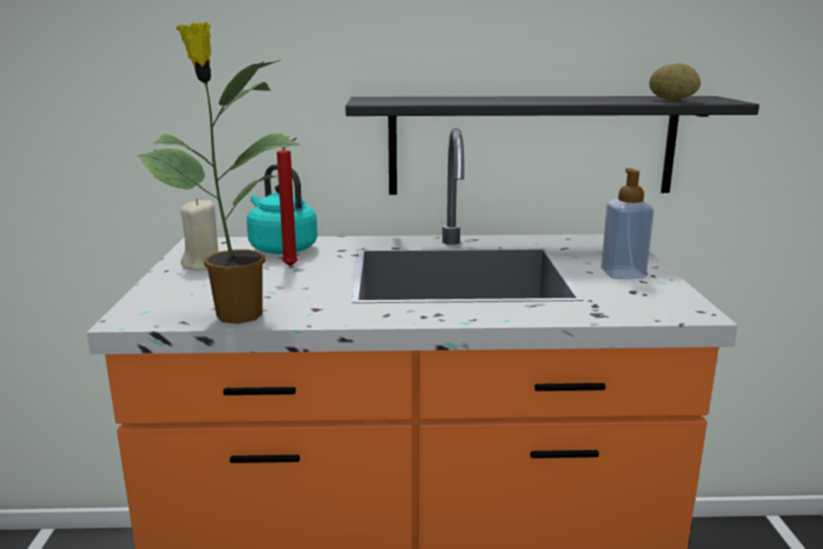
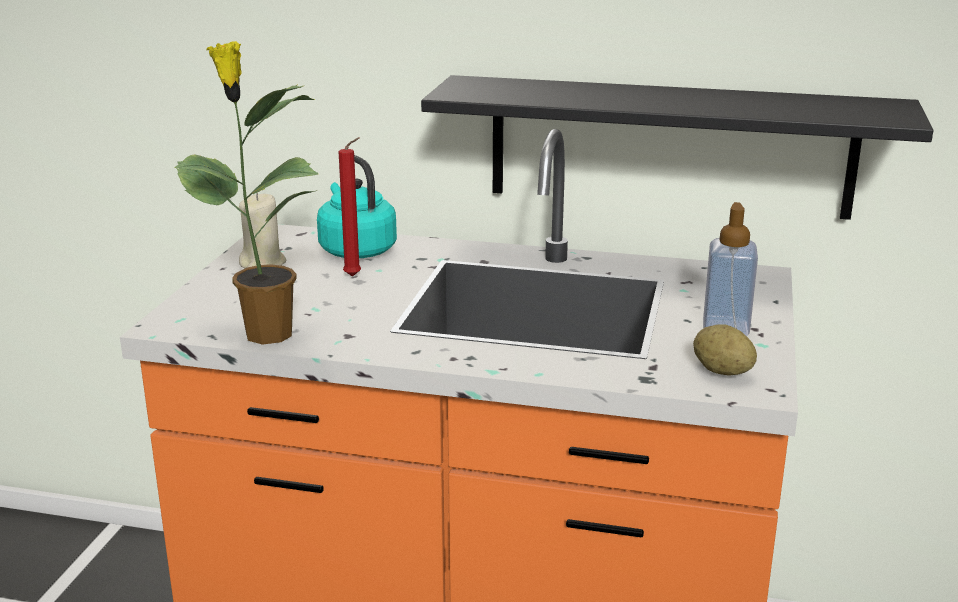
camera: 15 degrees right, 5 degrees up
(672, 100) = (828, 113): potato -> potato (722, 372)

